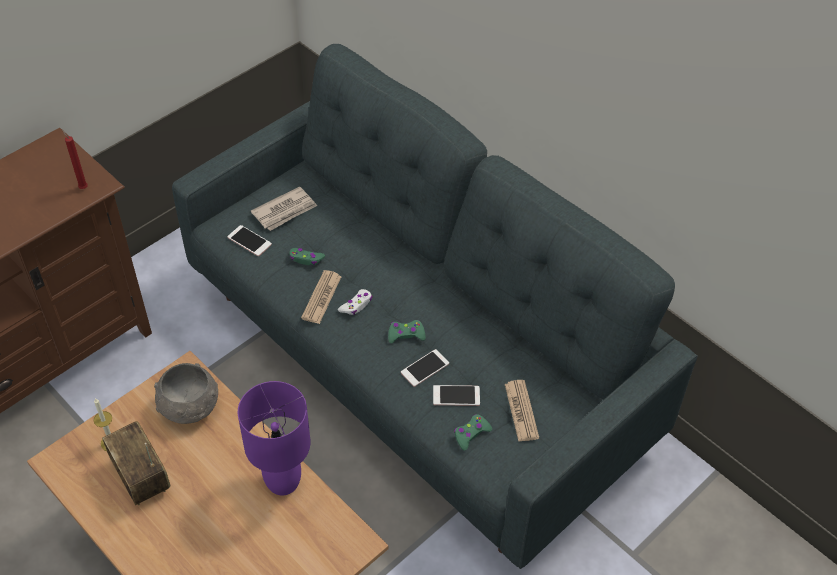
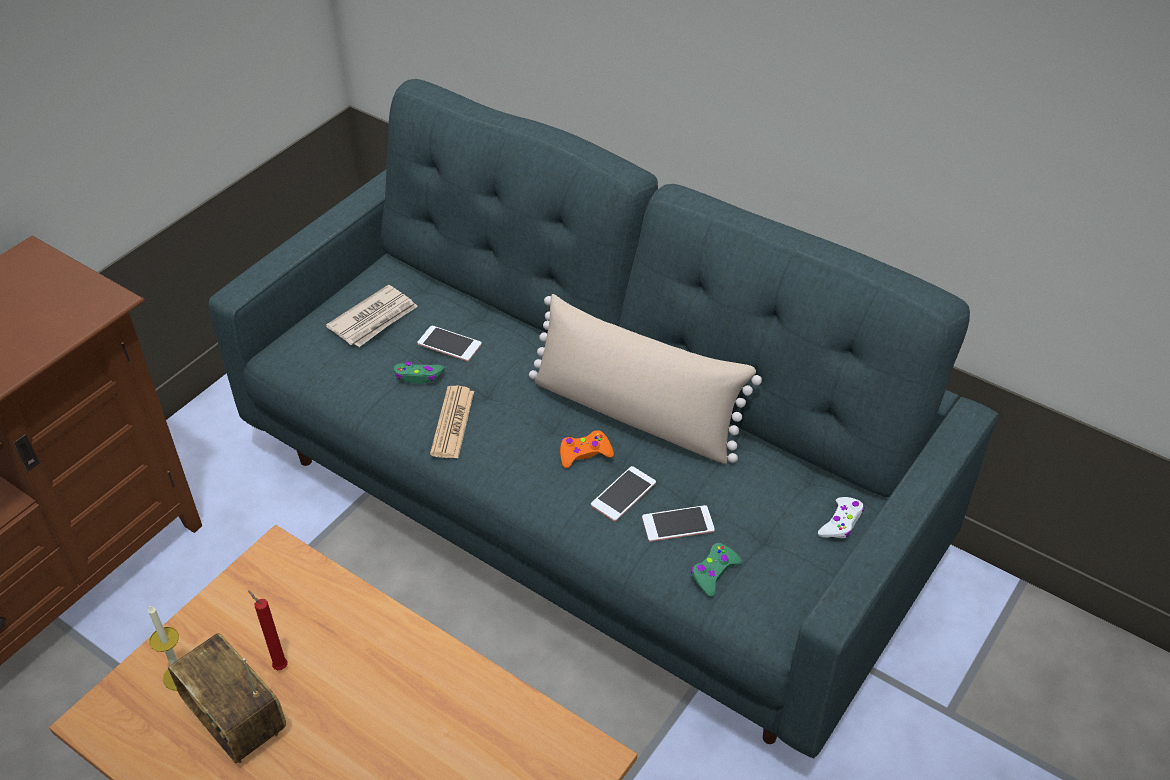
camera: 10 degrees left, 5 degrees down
(82, 187) = (81, 308): red candle -> red candle (279, 666)
(189, 407) = (291, 605): grey bowl -> none
(249, 241) = (332, 364): phone -> phone (449, 344)
(283, 481) = (456, 687): purple table lamp -> none
(356, 305) = (504, 426): white game controller -> white game controller (841, 523)
(406, 334) = (584, 454): green game controller -> orange game controller
(448, 311) = (635, 414): none -> beige pillow
(521, 411) = (774, 530): newspaper -> none

